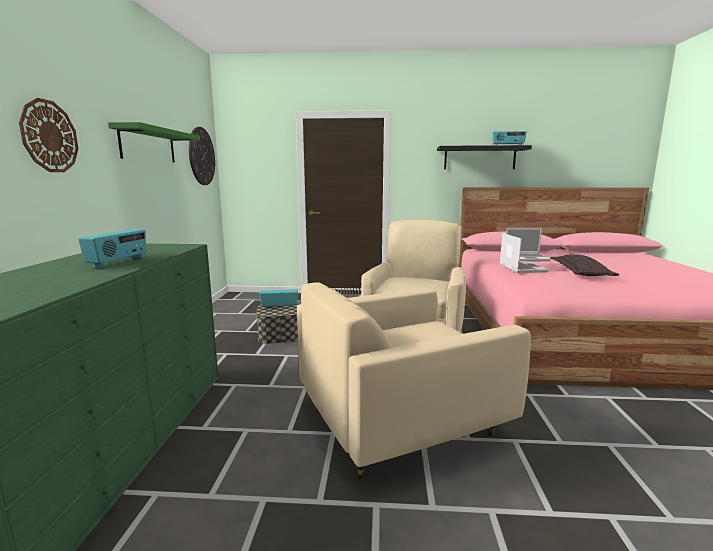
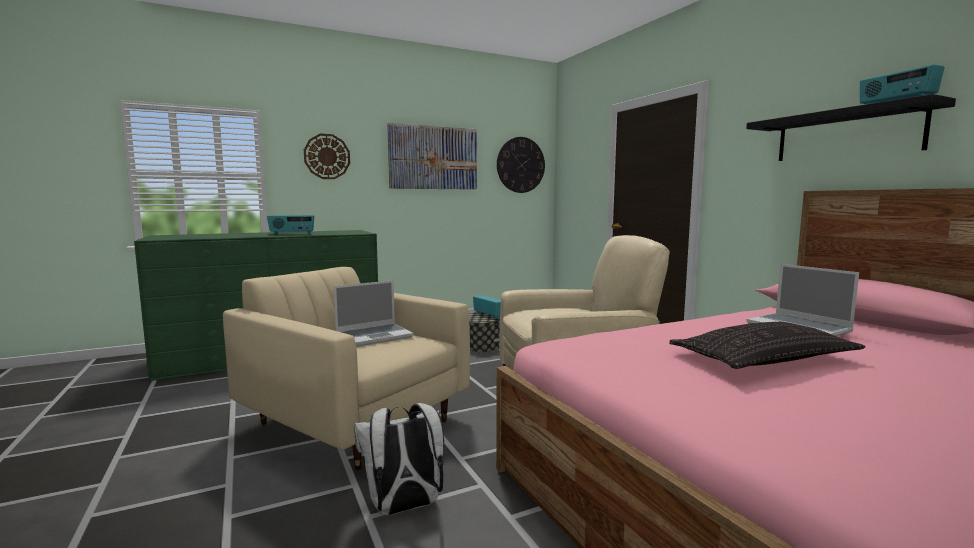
camera: 60 degrees right, 5 degrees down
(148, 145) = (433, 158): green shelf -> picture
(521, 268) = (691, 328): laptop -> laptop (374, 336)
(551, 426) = (404, 508): none -> white backpack

